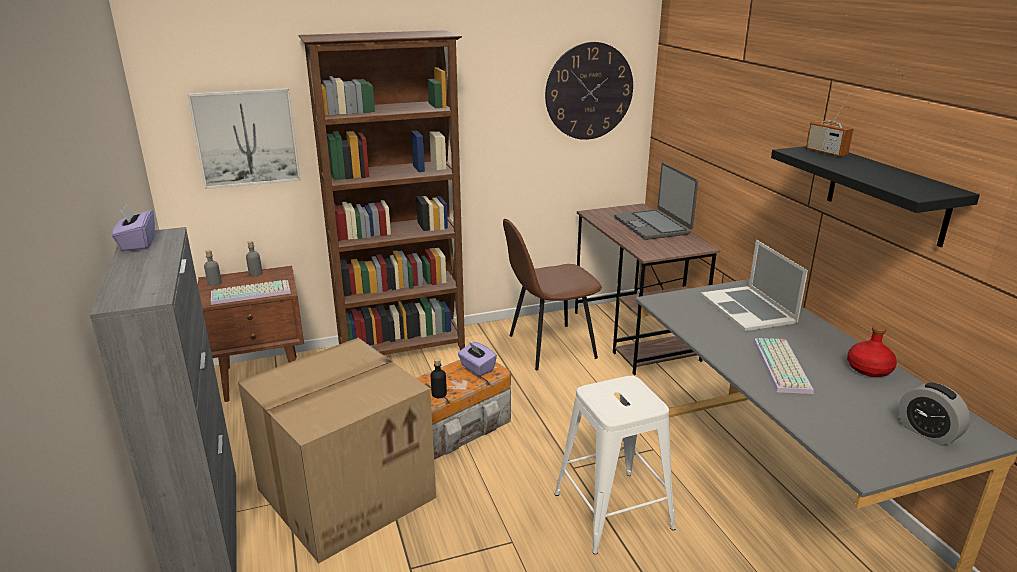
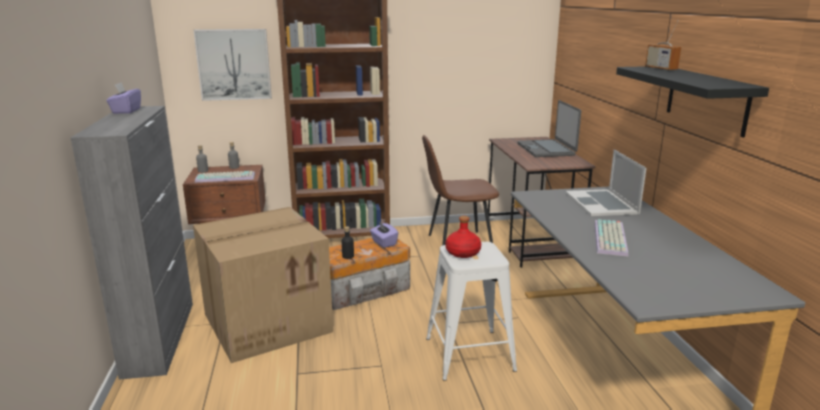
camera: 10 degrees right, 5 degrees down
(589, 91) = (501, 42): wall clock -> none
(868, 369) = (686, 245): red bottle -> red bottle (462, 252)
(927, 433) = (716, 287): alarm clock -> none

